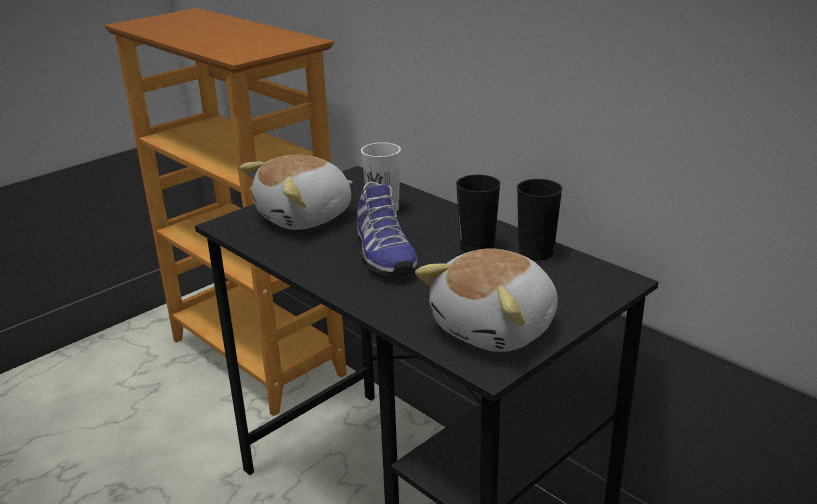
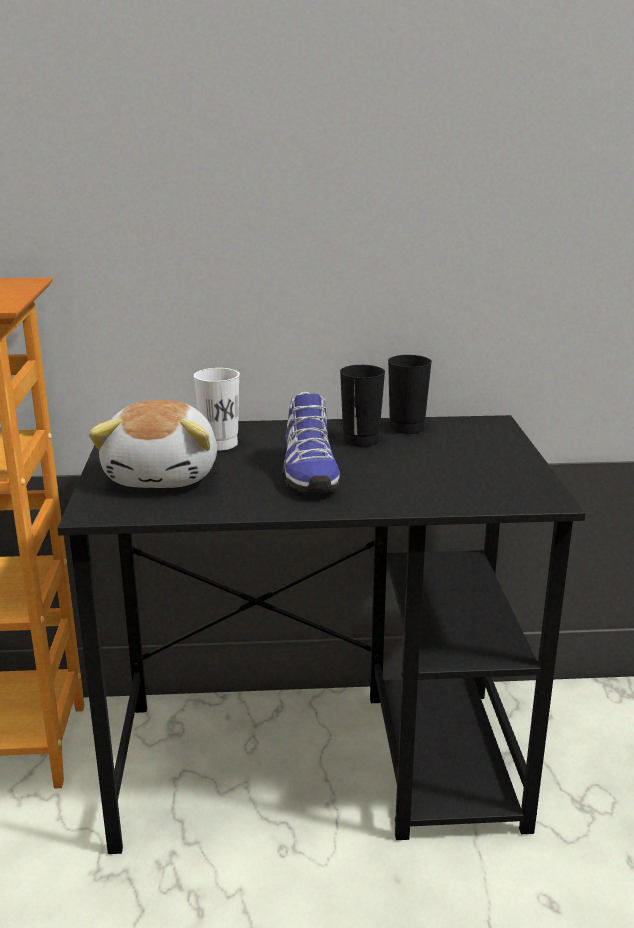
camera: 50 degrees left, 5 degrees down
(382, 256) = (307, 473): shoe -> shoe turned 60 degrees clockwise
(497, 328) = (497, 478): plush toy -> none

